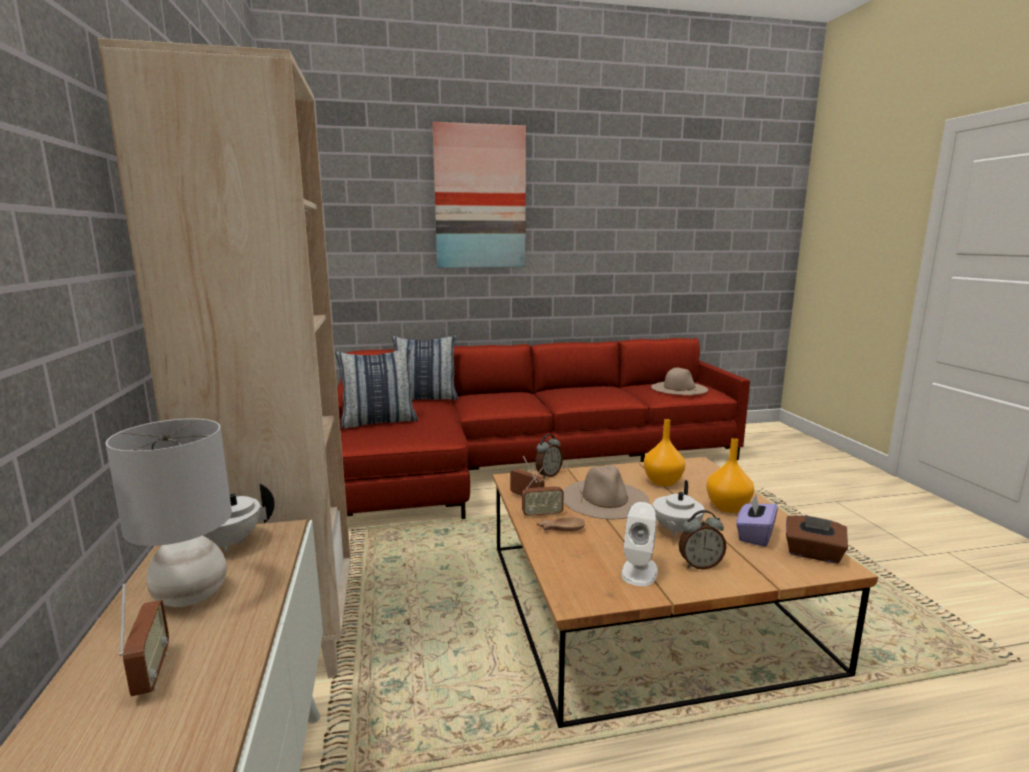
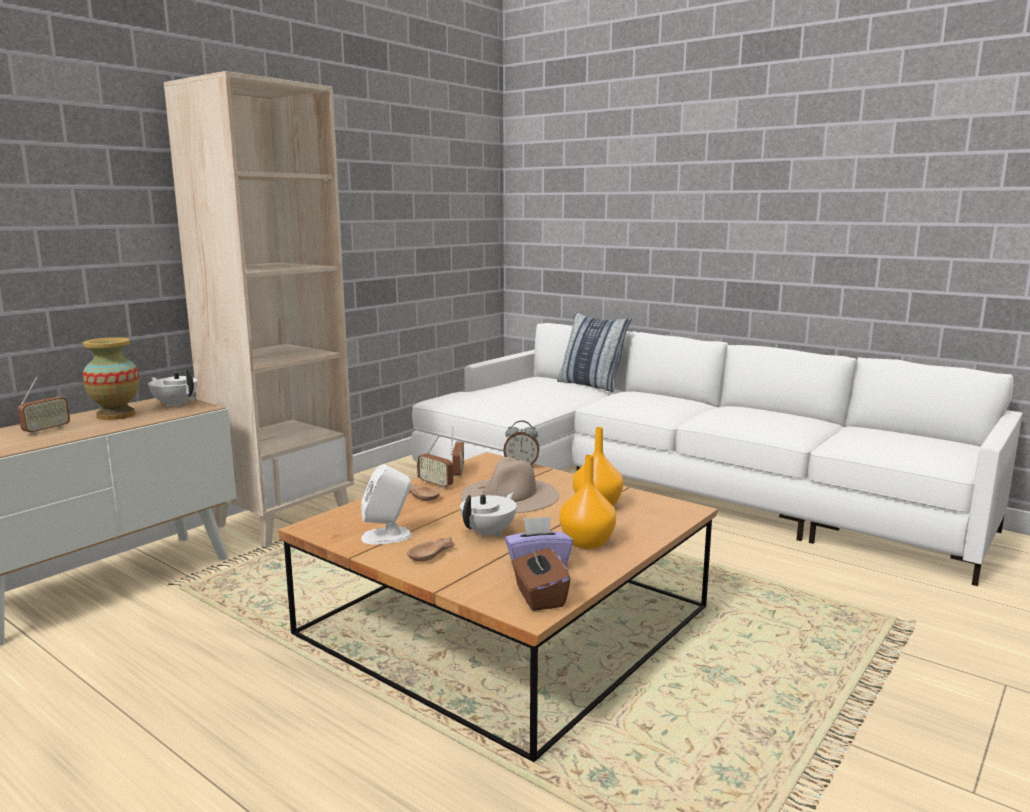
camera: 50 degrees right, 0 degrees up
(189, 595) = (116, 415): grey table lamp -> vase
(379, 421) = (500, 392): pillow -> none
(480, 198) = (694, 152): picture -> none
(523, 464) = (669, 490): red sofa -> white sofa
(675, 530) = (489, 533): white teapot -> white teapot turned 135 degrees clockwise
(679, 388) = (900, 441): beige hat -> none
(699, 565) = (433, 554): alarm clock -> brown bowl

